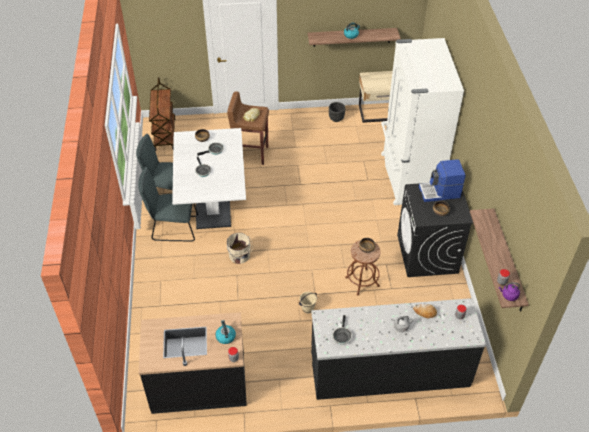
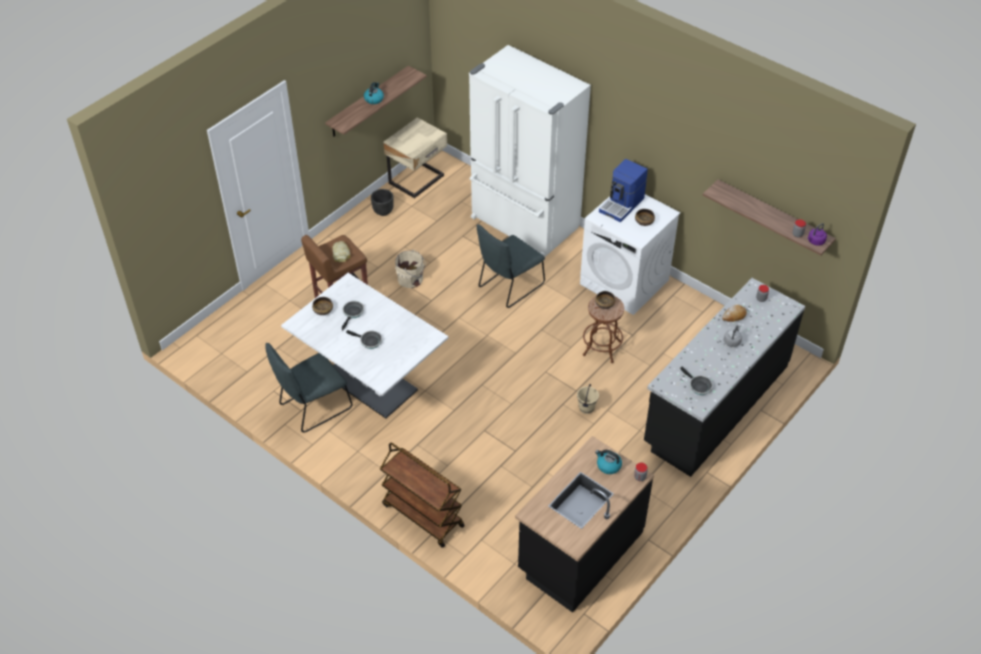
camera: 45 degrees left, 0 degrees up
(164, 134) = (215, 350): brown cart -> brown cart (422, 515)
(172, 228) = (360, 436): grey chair -> grey chair (509, 287)
(239, 256) = (464, 411): beige bucket -> beige bucket (411, 279)
(427, 254) = (624, 282): black washing machine -> white washing machine

